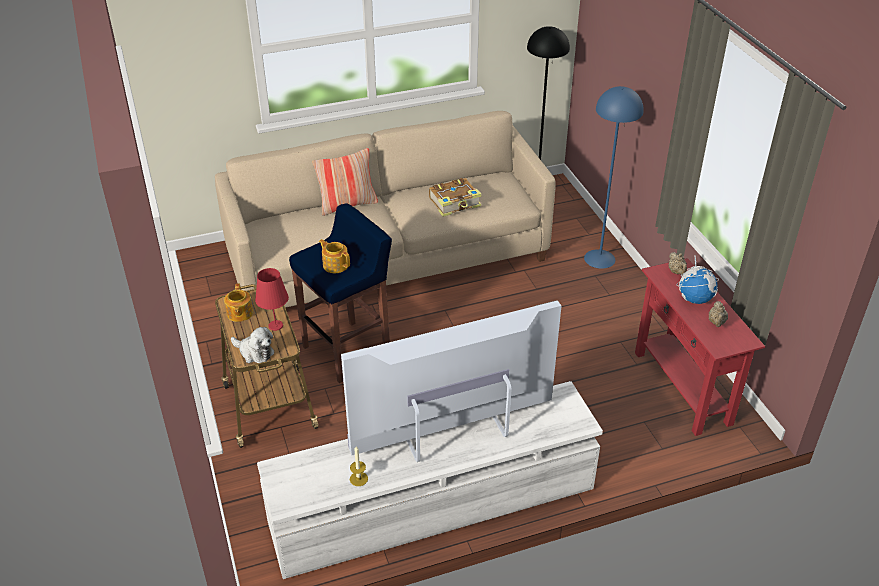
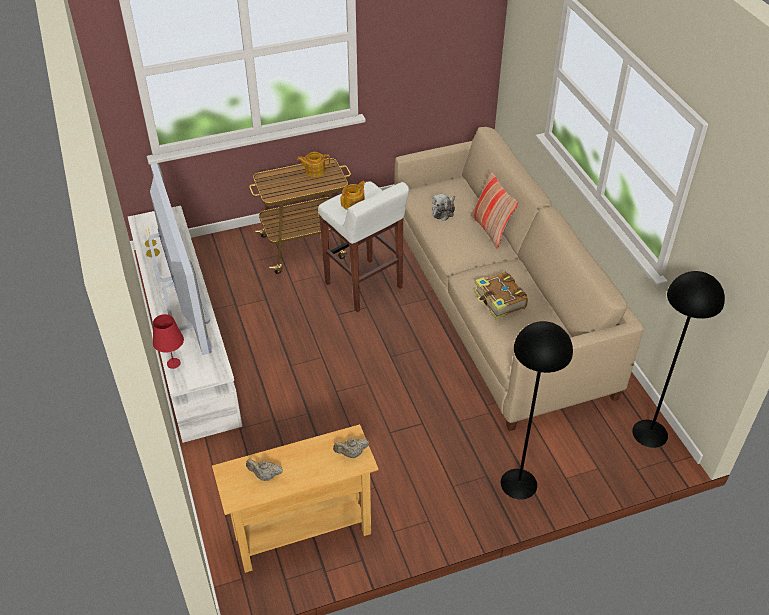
camera: 90 degrees right, 5 degrees up
(254, 352) = (269, 182): plush toy -> plush toy (444, 211)
(275, 325) = (298, 189): red table lamp -> red table lamp (174, 363)
(348, 351) = (364, 286): blue stool -> white stool
(600, 258) = (519, 484): blue floor lamp -> black floor lamp
(682, 387) = (303, 534): red console table -> beige console table
(695, 299) = (305, 463): globe -> none

